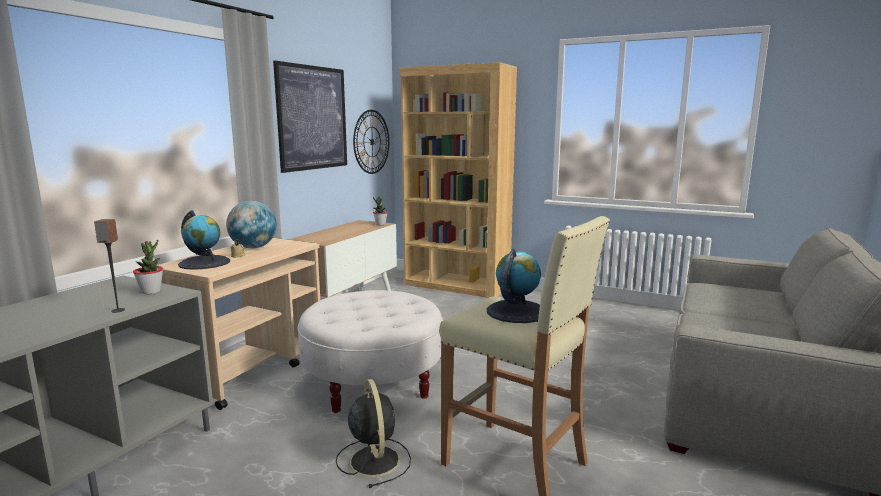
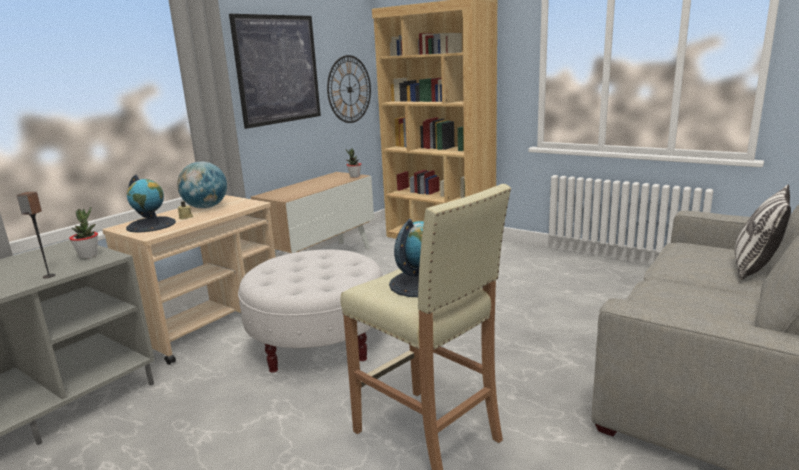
camera: 10 degrees right, 5 degrees up
(374, 459) = (291, 422): black fan -> none
(771, 302) = (755, 268): none -> pillow

